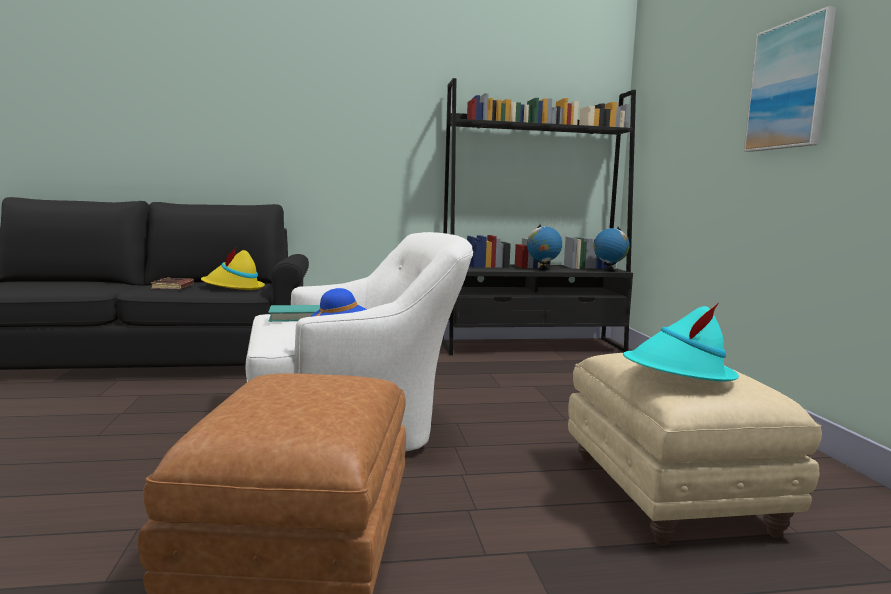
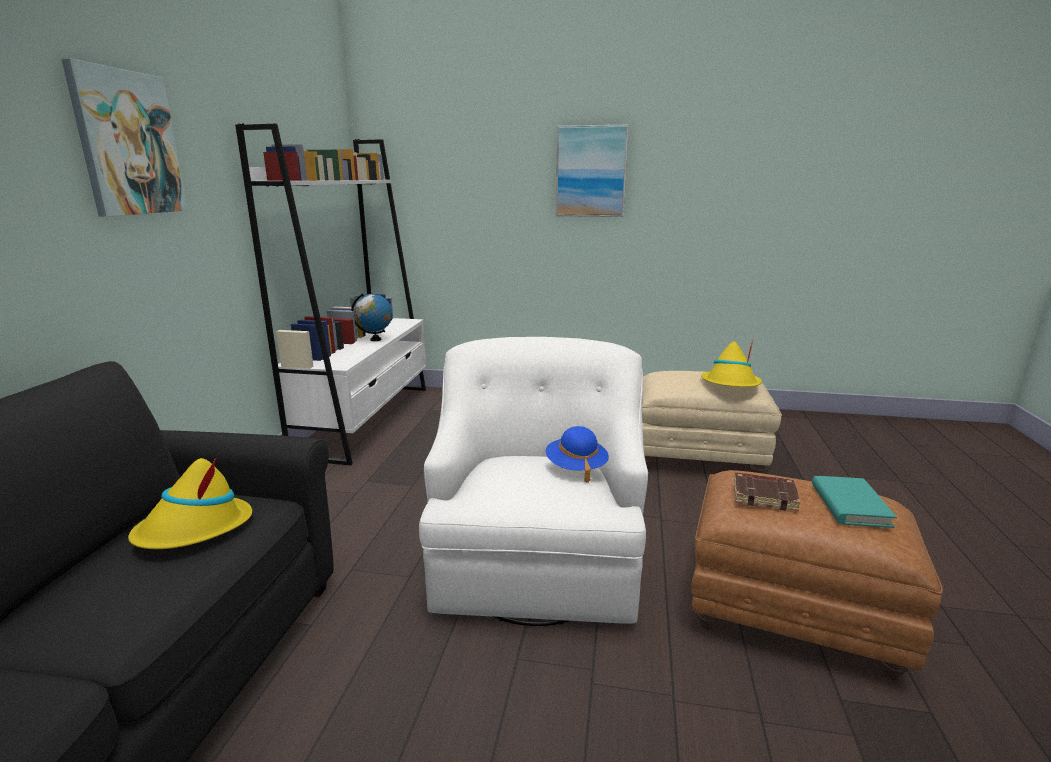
camera: 70 degrees left, 10 degrees up
(173, 287) = (120, 596): brown book -> brown book (765, 495)
(299, 317) = (509, 484): turquoise book -> turquoise book (849, 505)
(354, 97) = (128, 144): none -> picture
(532, 346) = (366, 419): black bookcase -> white bookcase
(609, 271) = (407, 323): globe -> none
(678, 374) = (731, 384): turquoise hat -> yellow hat

